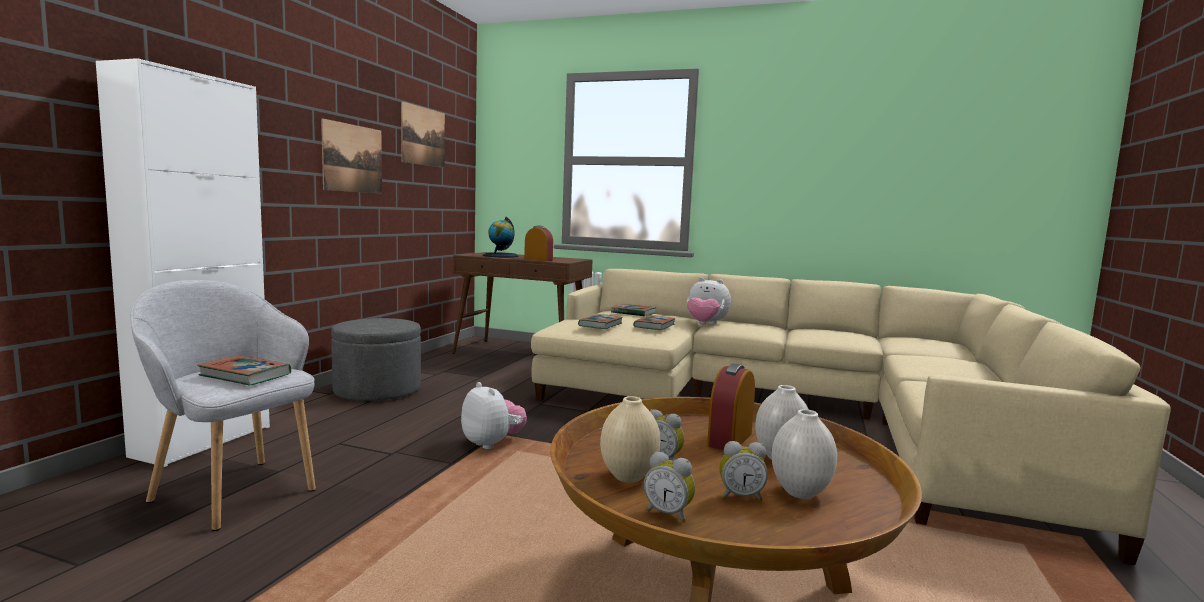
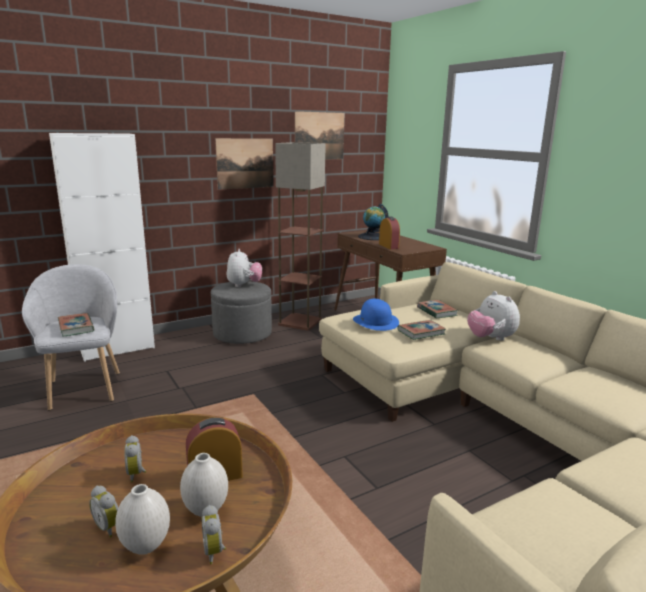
camera: 40 degrees right, 10 degrees up
(431, 369) = (299, 322): none -> floor lamp
(492, 444) = (238, 400): plush toy -> plush toy (244, 285)
(600, 325) = (376, 321): book -> blue hat
(629, 477) = (93, 477): beige vase -> none
(669, 514) = (51, 516): alarm clock -> alarm clock (215, 551)

